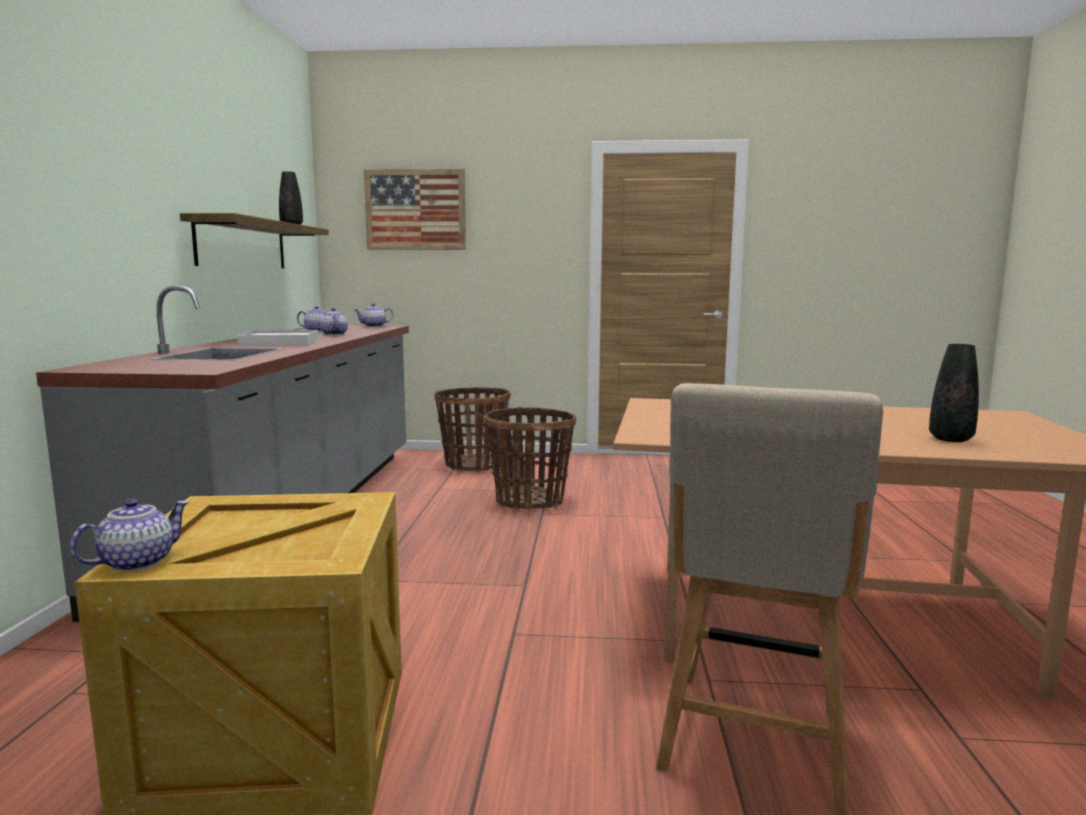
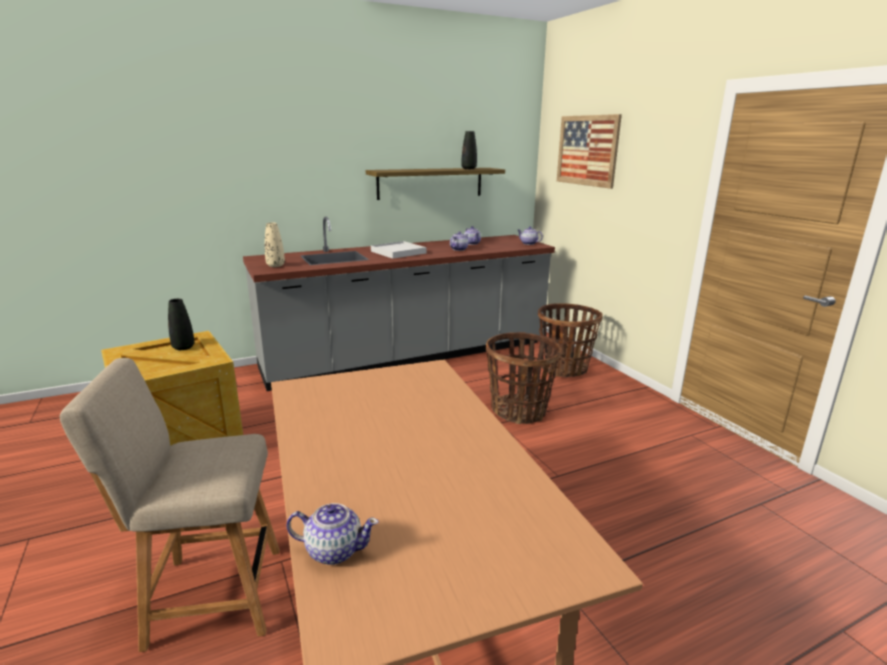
camera: 60 degrees right, 10 degrees up
(136, 562) = (120, 350): teapot -> teapot (333, 550)
(184, 366) = (275, 265): none -> beige vase
(950, 439) = (374, 515): black vase -> black vase (183, 347)

